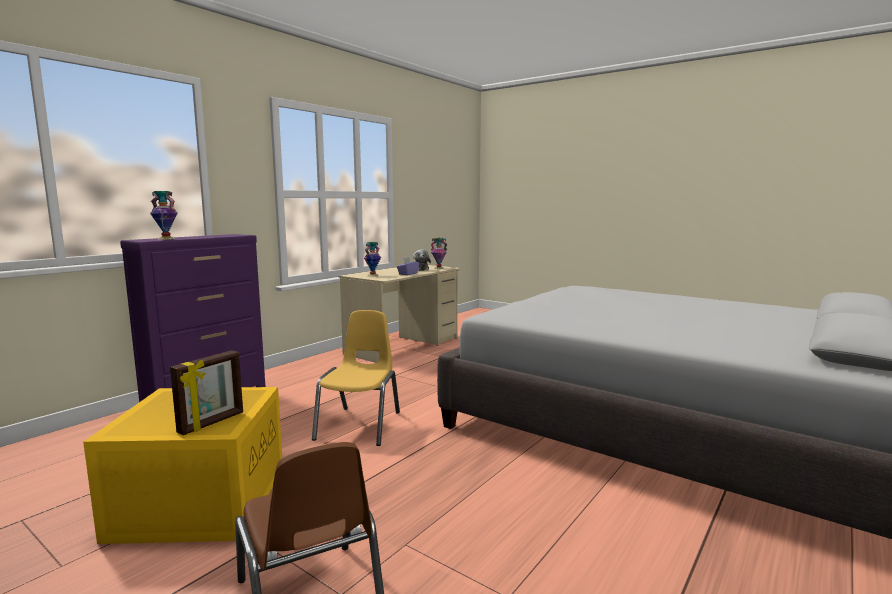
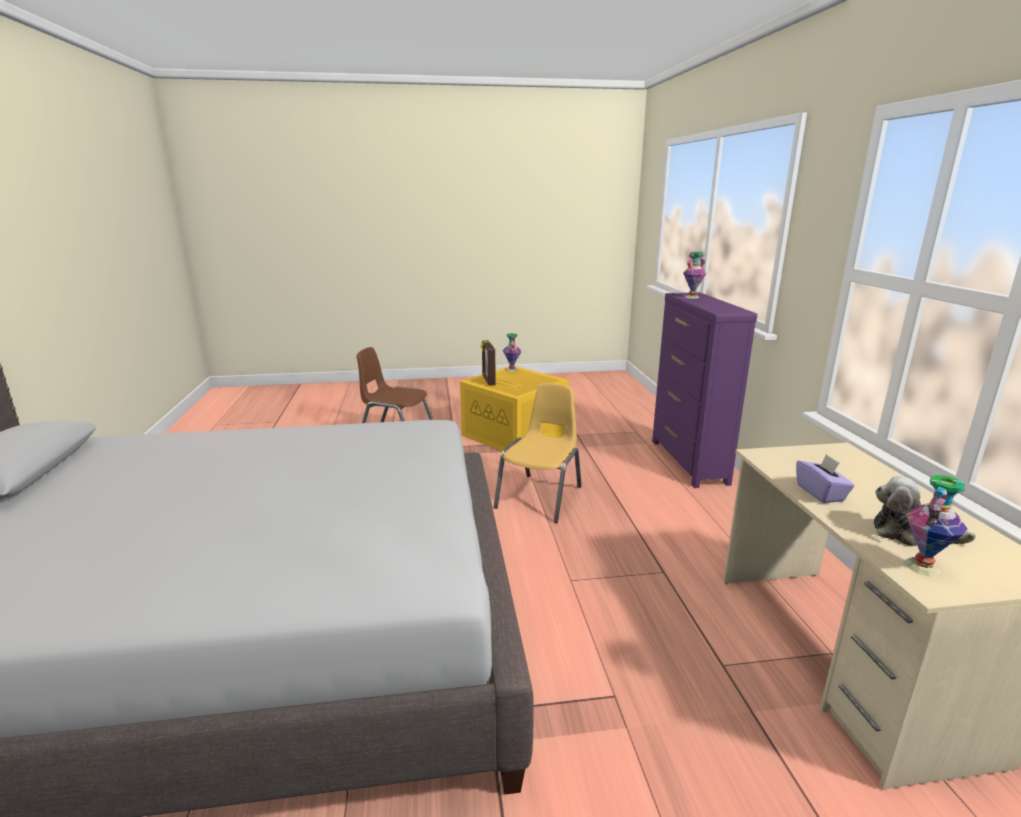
camera: 135 degrees right, 10 degrees up
(360, 425) = (540, 497): yellow chair -> yellow chair turned 120 degrees counterclockwise
(373, 275) = (817, 460): vase -> vase (511, 370)

